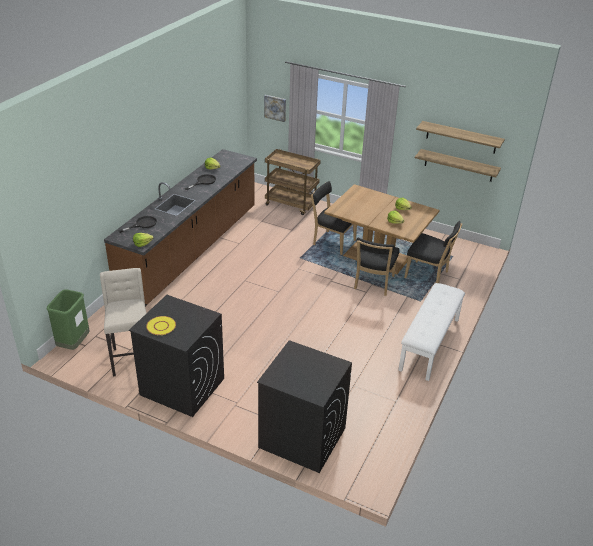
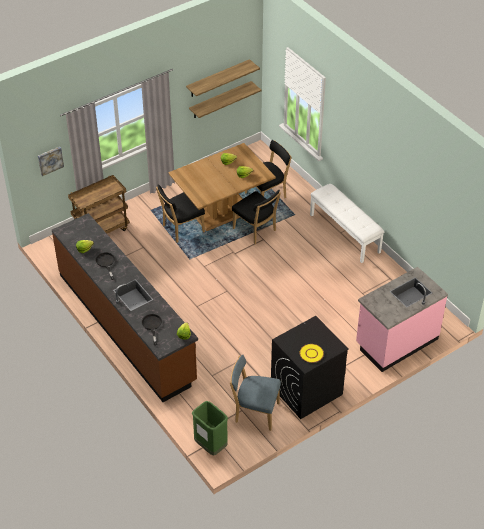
camera: 60 degrees left, 10 degrees up
(132, 359) = (254, 412): beige stool -> blue chair
(301, 438) = (396, 341): black washing machine -> pink counter

